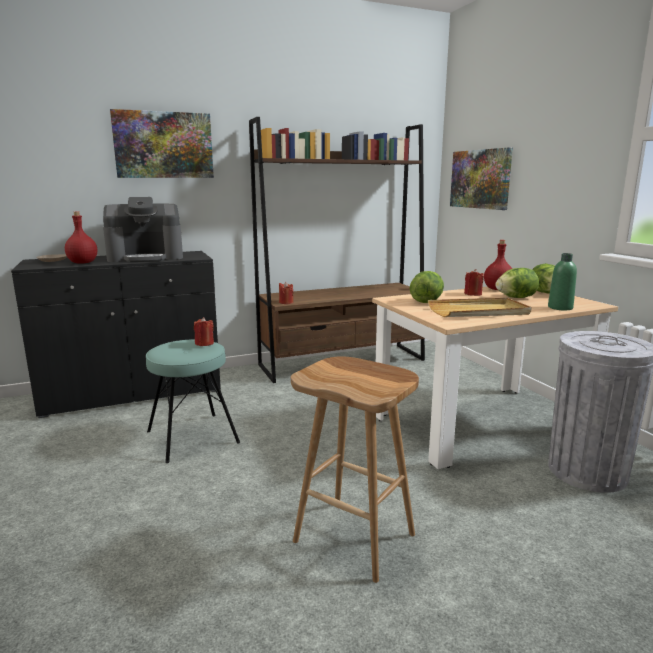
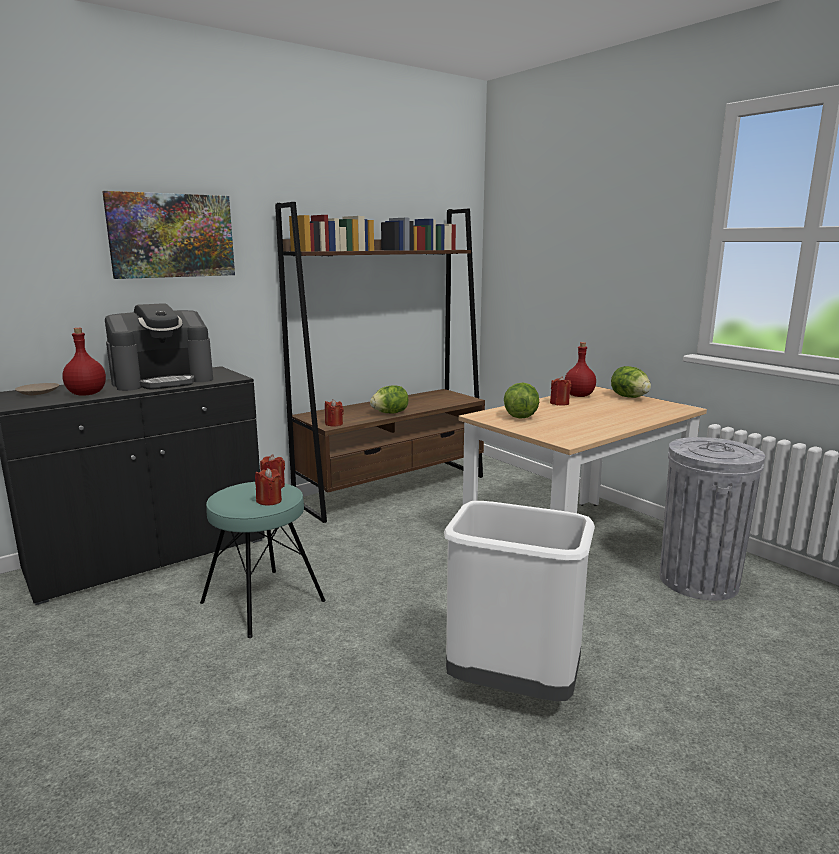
camera: 15 degrees left, 0 degrees up
(192, 354) = (269, 501): none -> red candle
(356, 538) = (513, 686): brown stool -> white trash can
(479, 311) = (583, 425): beige tray -> none
(480, 179) = (535, 270): picture -> none
(516, 298) = (605, 405): lettuce -> lettuce (390, 413)
(560, 308) = (656, 414): green bottle -> none

